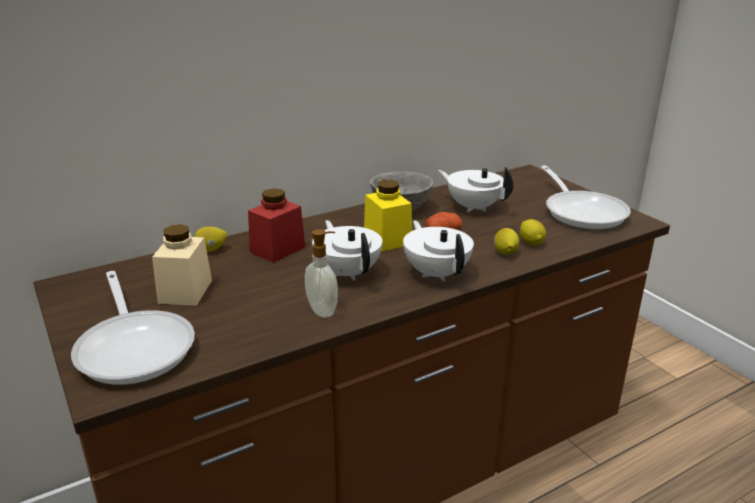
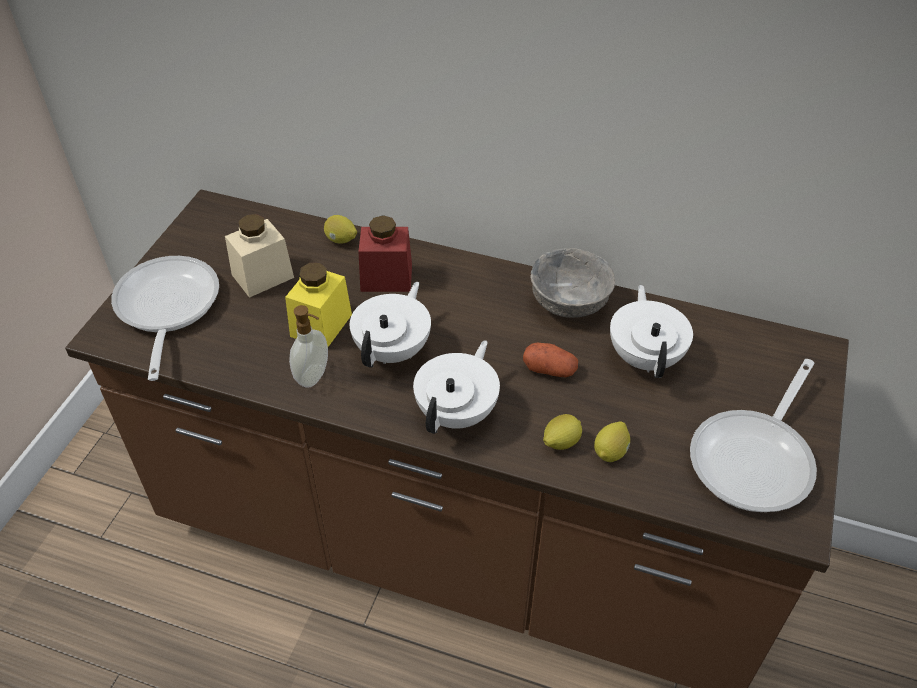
camera: 50 degrees right, 20 degrees up
(135, 347) = (166, 309): frying pan -> frying pan turned 150 degrees clockwise
(387, 239) = (489, 335): yellow jar -> yellow jar (321, 325)

